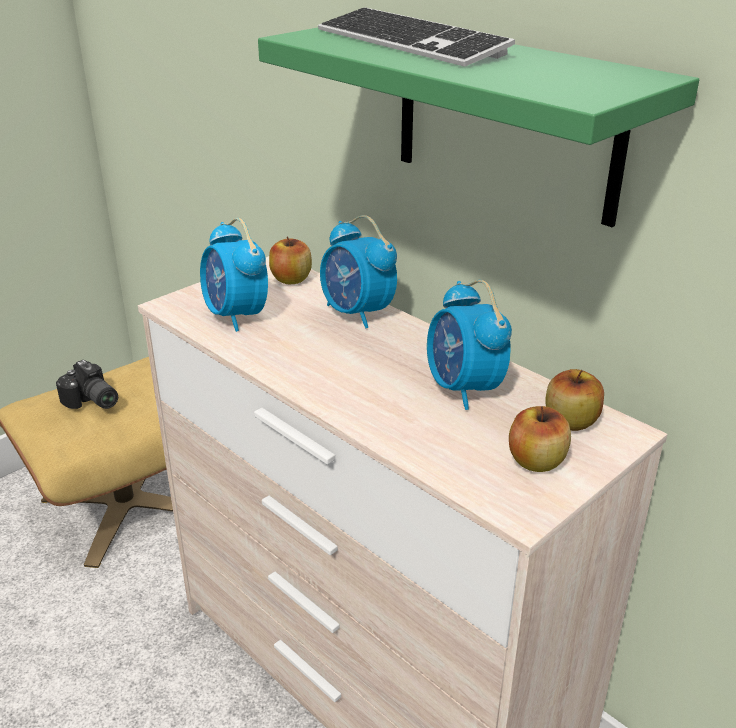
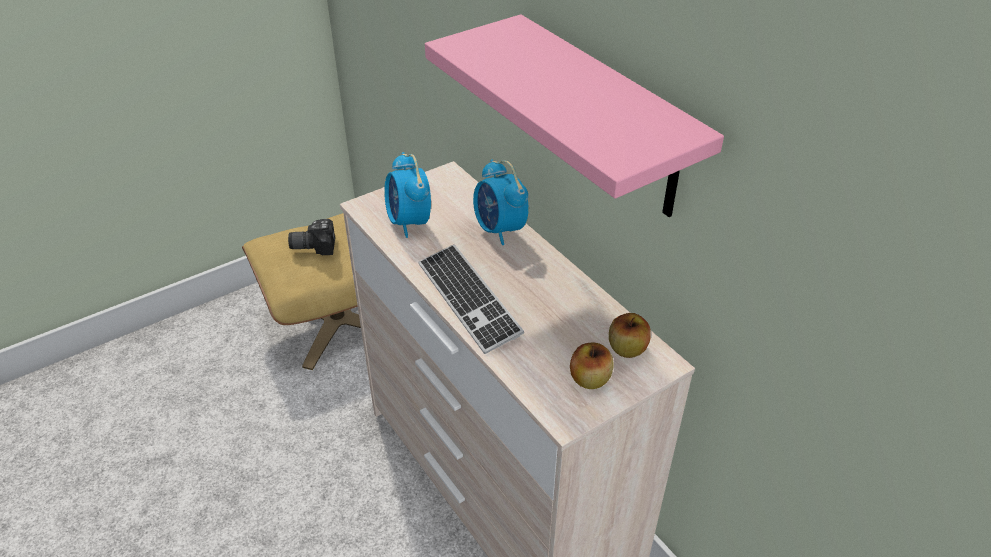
camera: 10 degrees right, 10 degrees up
(91, 402) = (314, 245): camera -> camera turned 120 degrees clockwise
(291, 279) = (458, 190): apple -> none
(409, 43) = (532, 61): keyboard -> keyboard (468, 299)
(463, 389) = (558, 310): alarm clock -> none
(505, 119) = (606, 118): green shelf -> pink shelf

